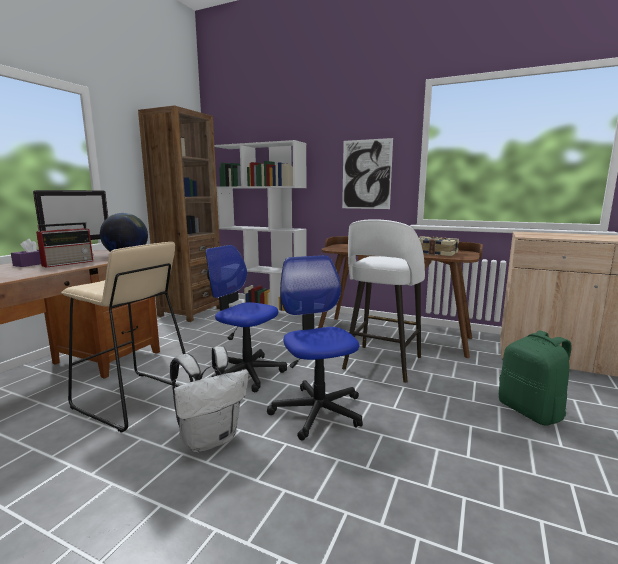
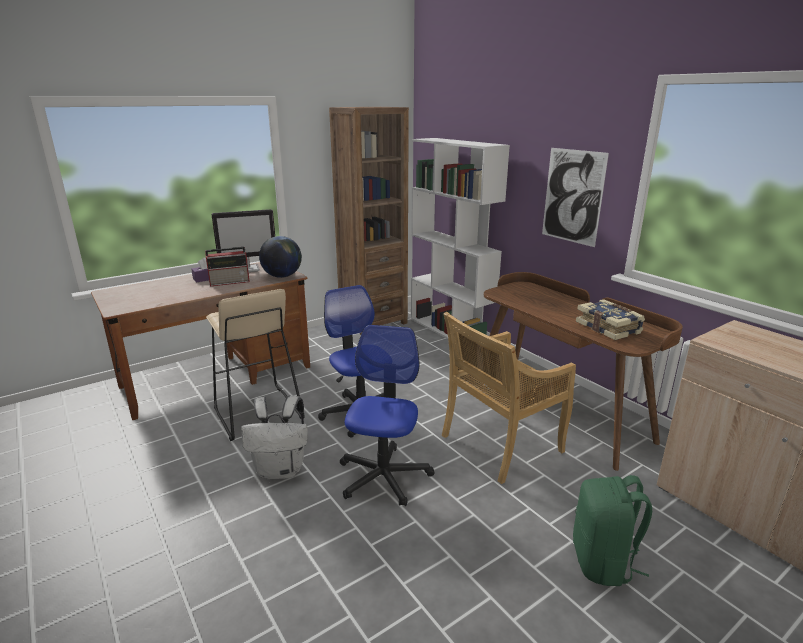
camera: 30 degrees right, 10 degrees up
(381, 364) = (500, 445): white stool -> beige chair

